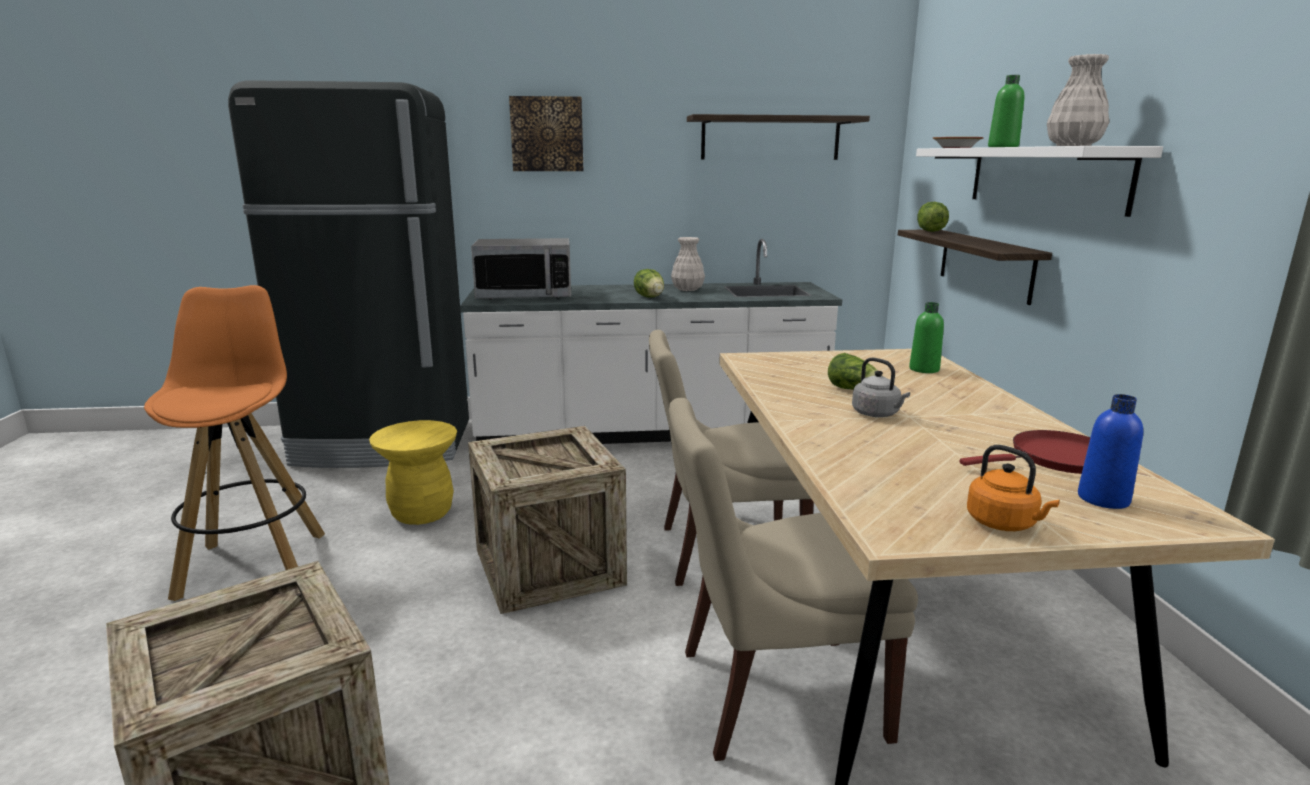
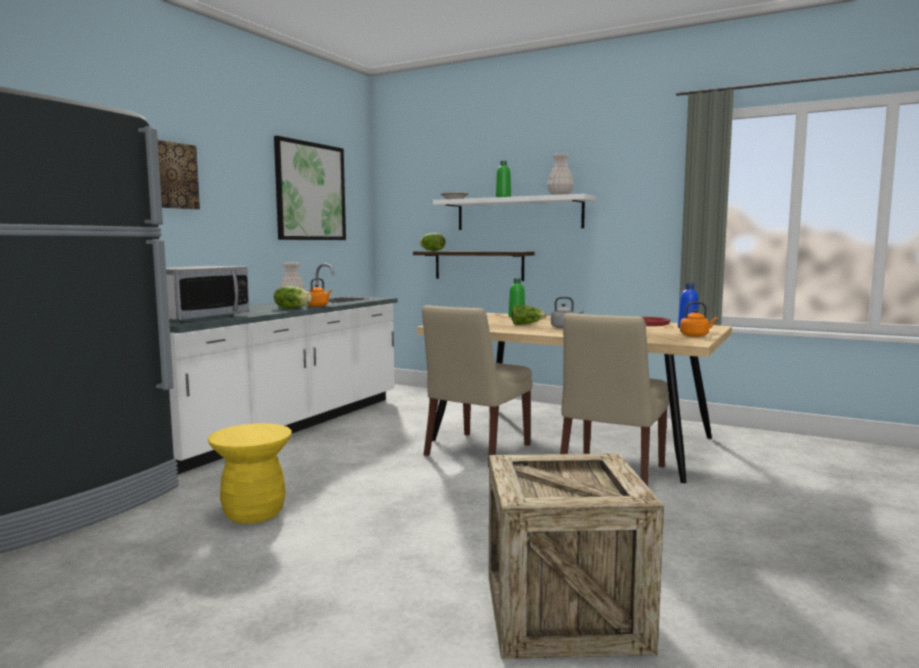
camera: 55 degrees left, 10 degrees down
(253, 563) = (209, 592): orange stool -> none
(548, 567) = (416, 491): crate -> none
(689, 298) = (318, 306): none -> orange kettle
(770, 138) = (310, 191): shelf -> picture

